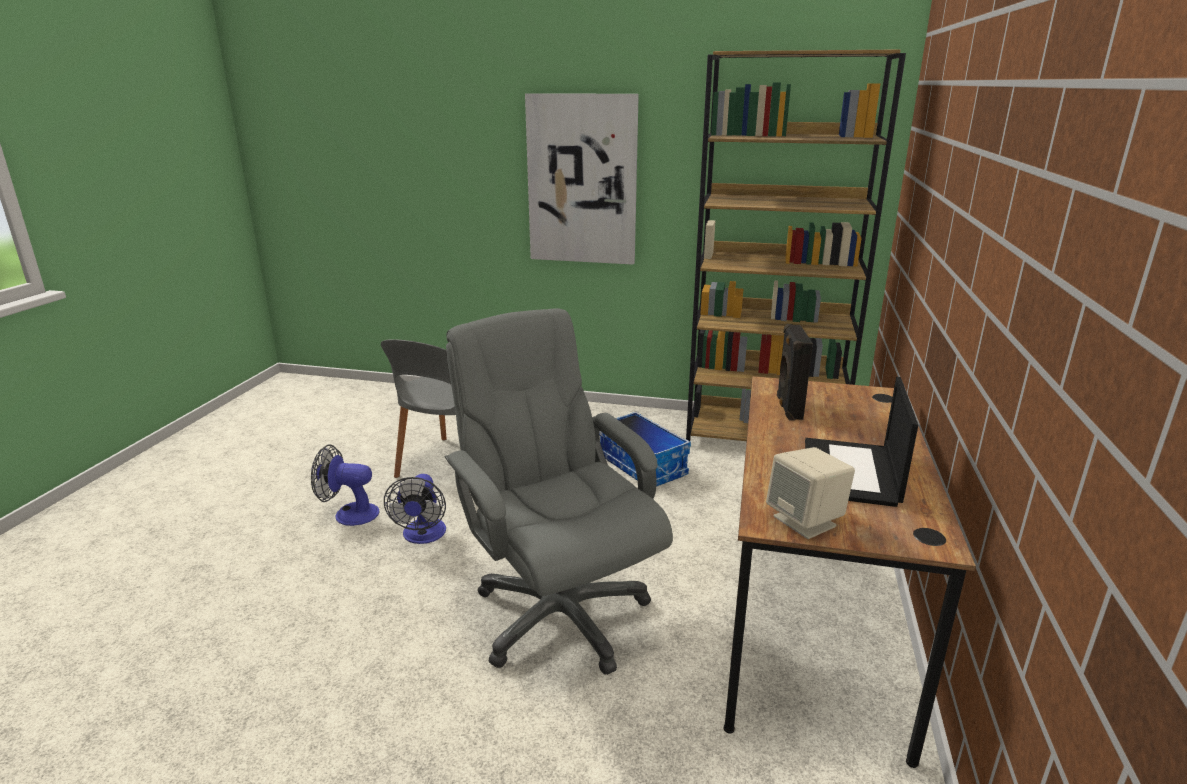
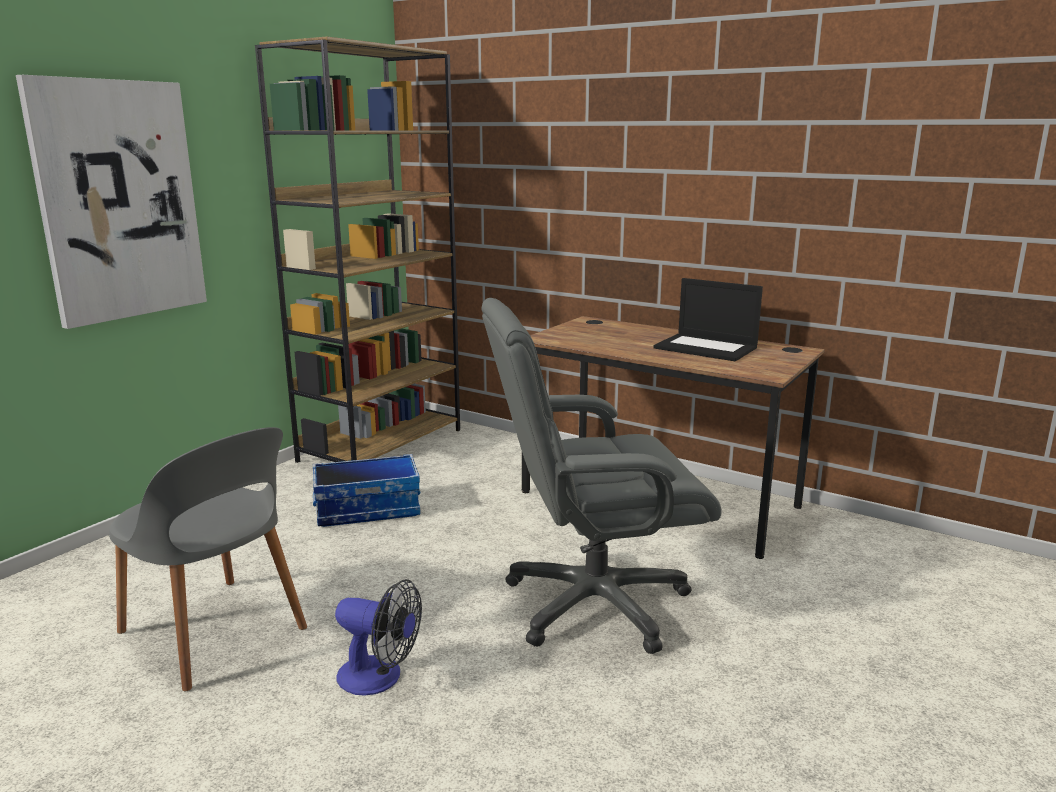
camera: 70 degrees left, 5 degrees down
(349, 514) = (252, 747): fan -> none
(788, 408) = (591, 342): black speaker -> none
(805, 521) = (769, 367): beige speaker -> none

